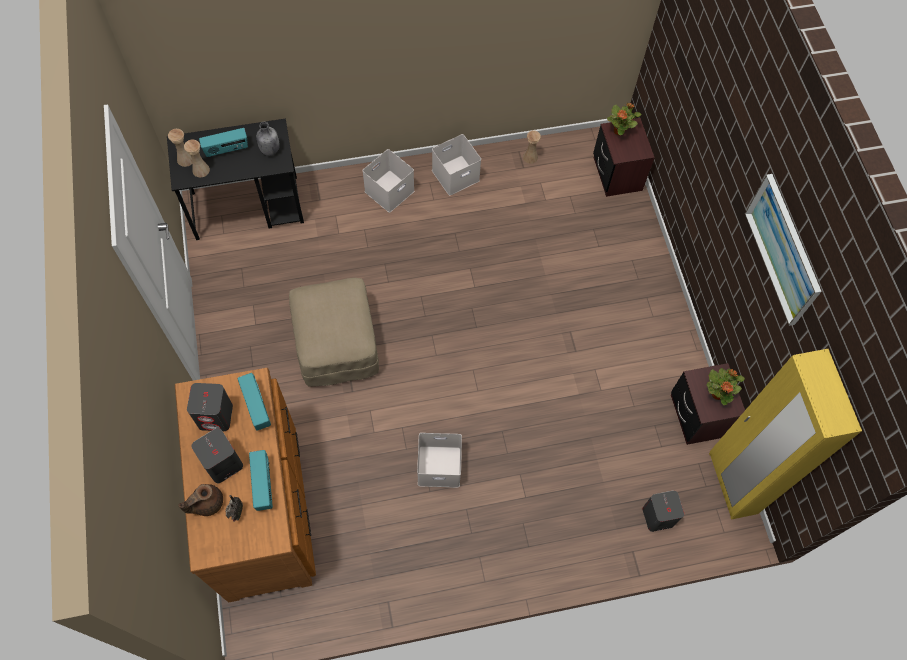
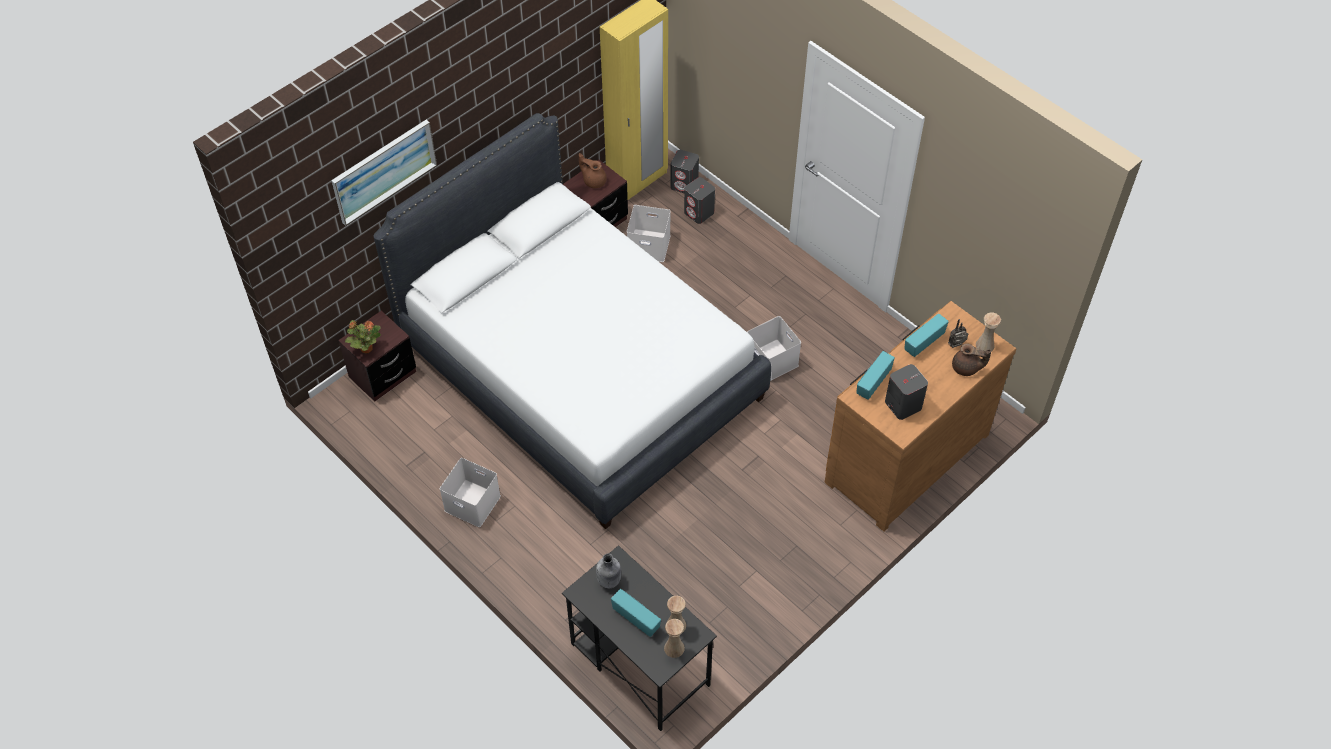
camera: 120 degrees left, 10 degrees down
(222, 464) = (932, 377): grey speaker -> grey speaker (684, 184)
(337, 343) = (723, 494): beige ottoman -> none
(389, 192) = (532, 548): white storage box -> white storage box (650, 245)
(530, 157) = (407, 452): beige vase -> beige vase (985, 345)
(531, 309) = (580, 370): none -> white bed
(717, 393) = (594, 181): potted plant -> brown teapot
(783, 249) = (528, 78): picture -> picture (384, 171)

